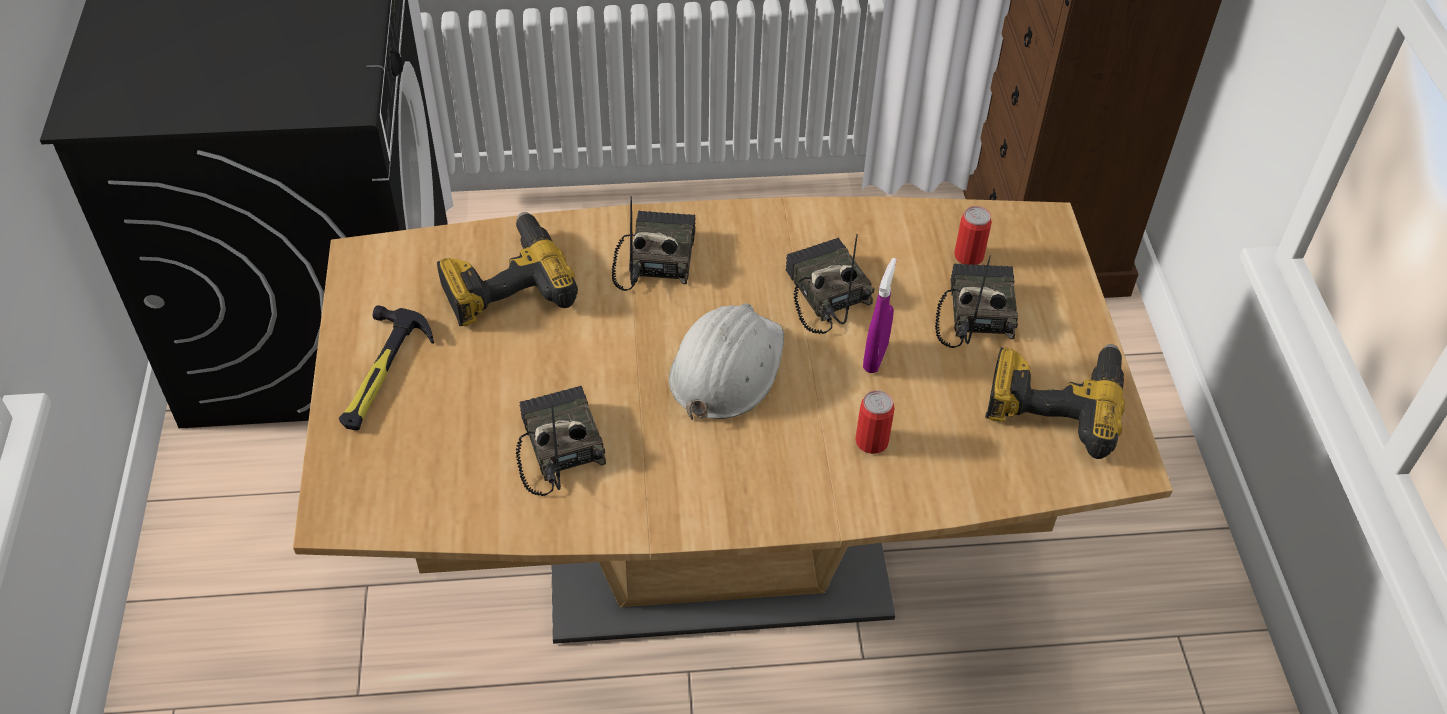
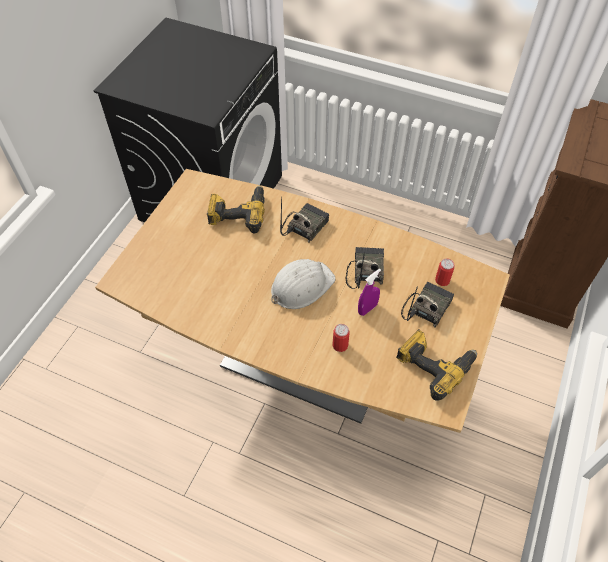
camera: 30 degrees right, 5 degrees up
(381, 373) = (169, 231): hammer -> none
(556, 447) = (212, 290): radio -> none

